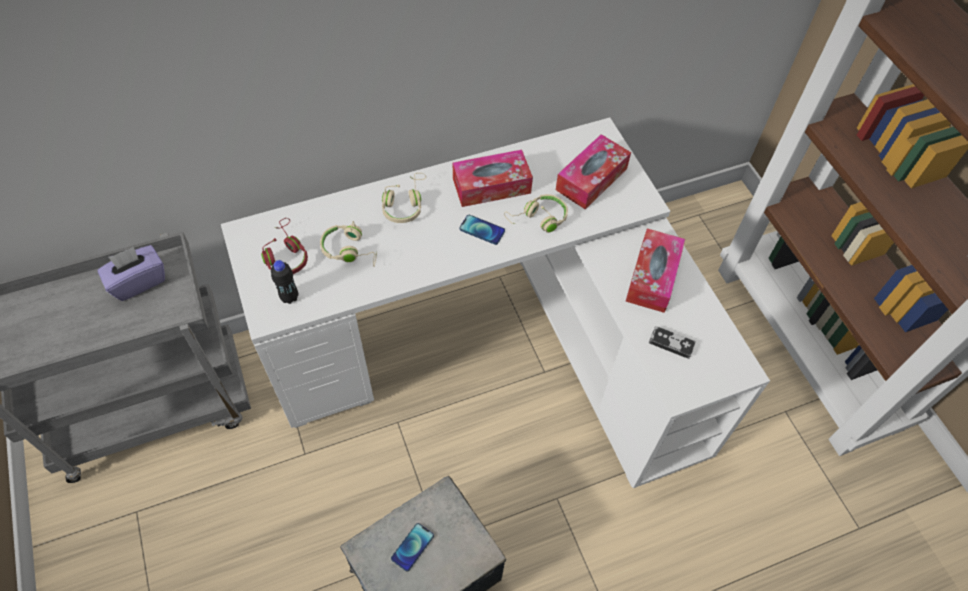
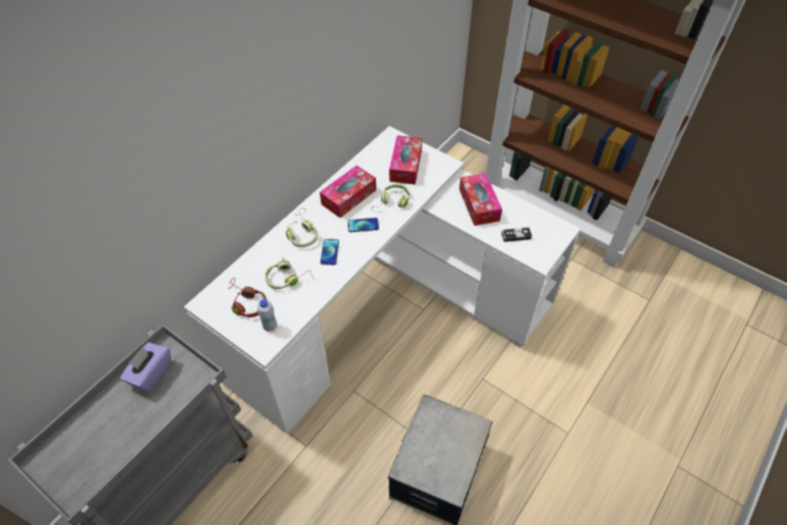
camera: 30 degrees left, 5 degrees down
(289, 297) = (270, 327): black bottle -> white bottle
(412, 547) = (433, 448): phone -> phone (329, 252)

